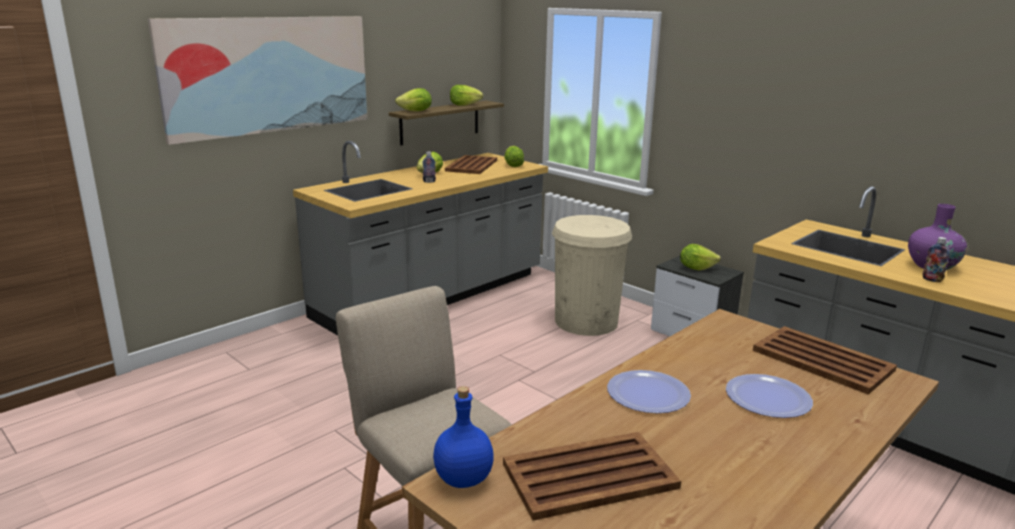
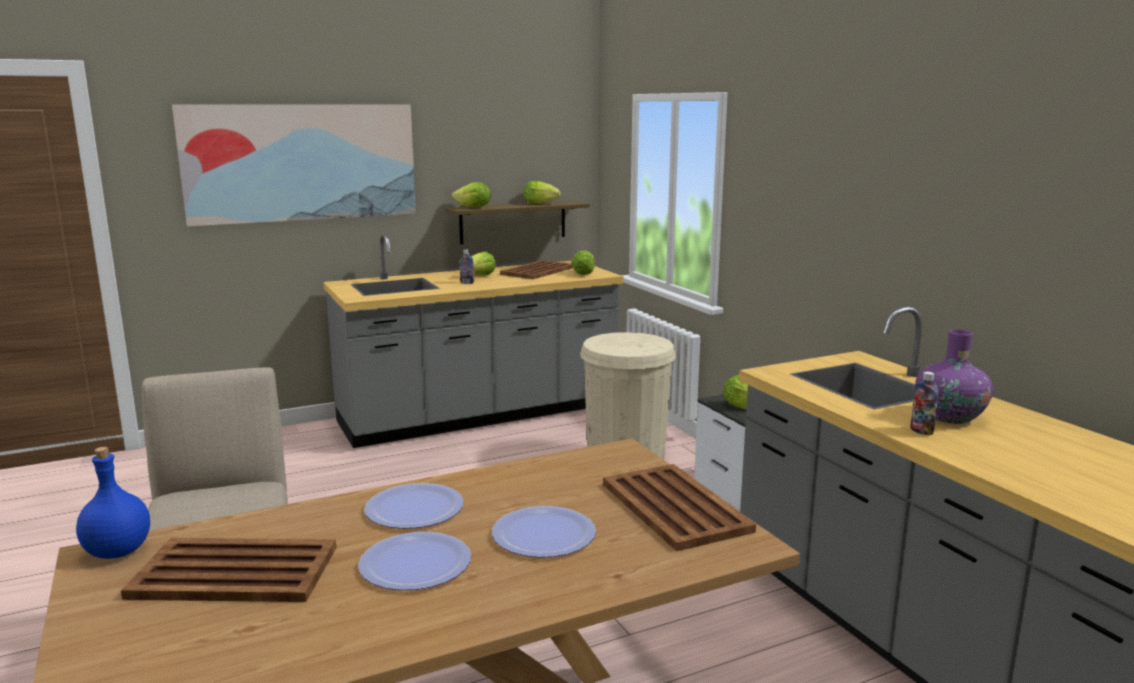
camera: 20 degrees right, 5 degrees down
(714, 439) = (415, 563): none -> plate

